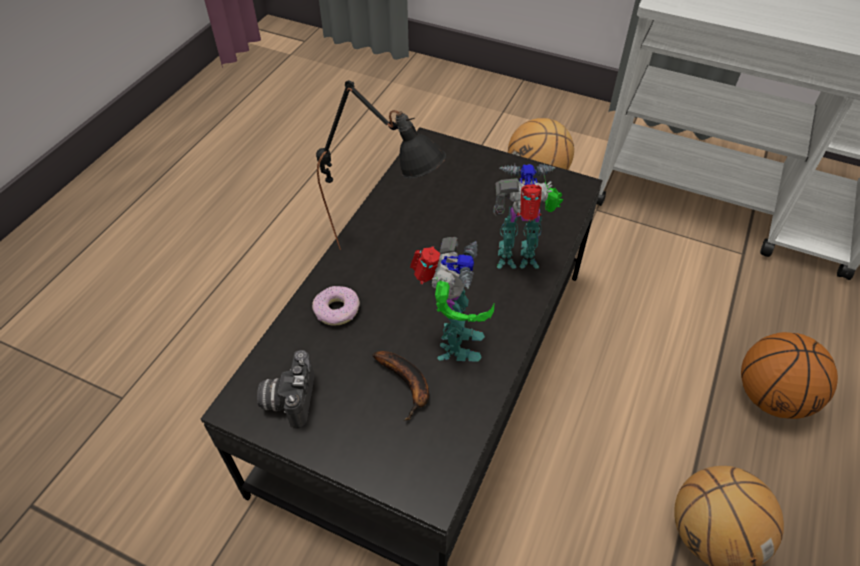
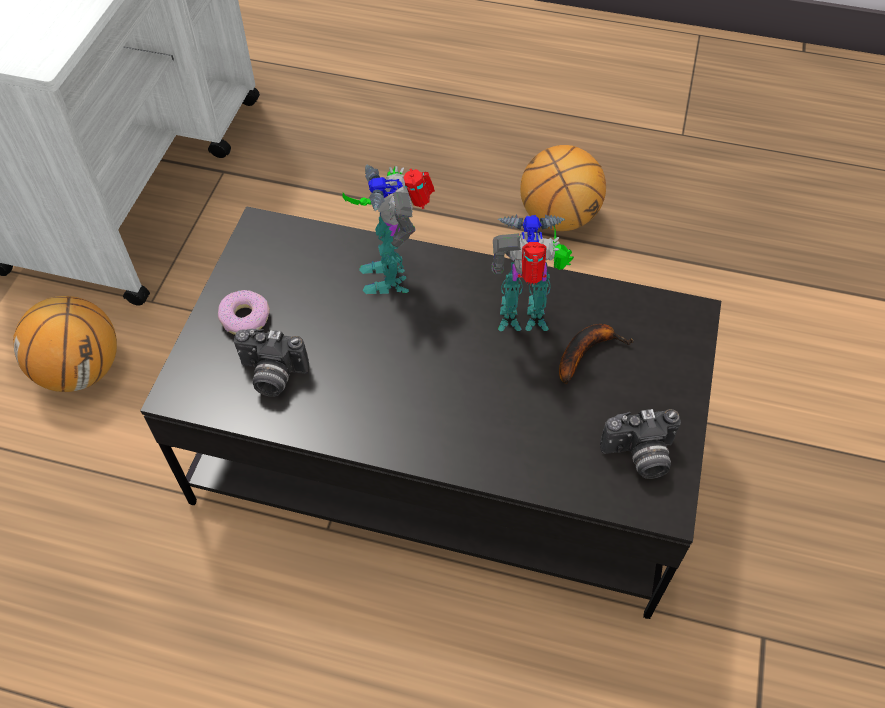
camera: 100 degrees left, 5 degrees up
(337, 310) = (507, 438): donut -> donut (245, 318)
(385, 254) = (406, 406): black table lamp -> none
(431, 185) = (271, 376): none -> camera
(771, 397) = (409, 168): basketball -> none

